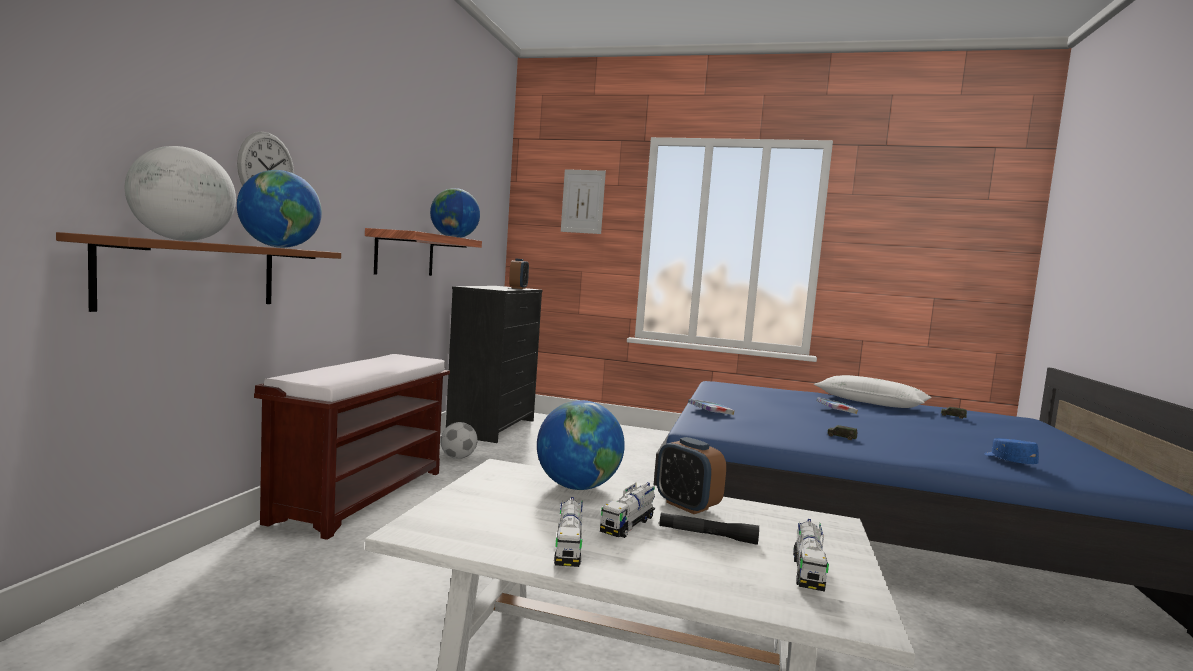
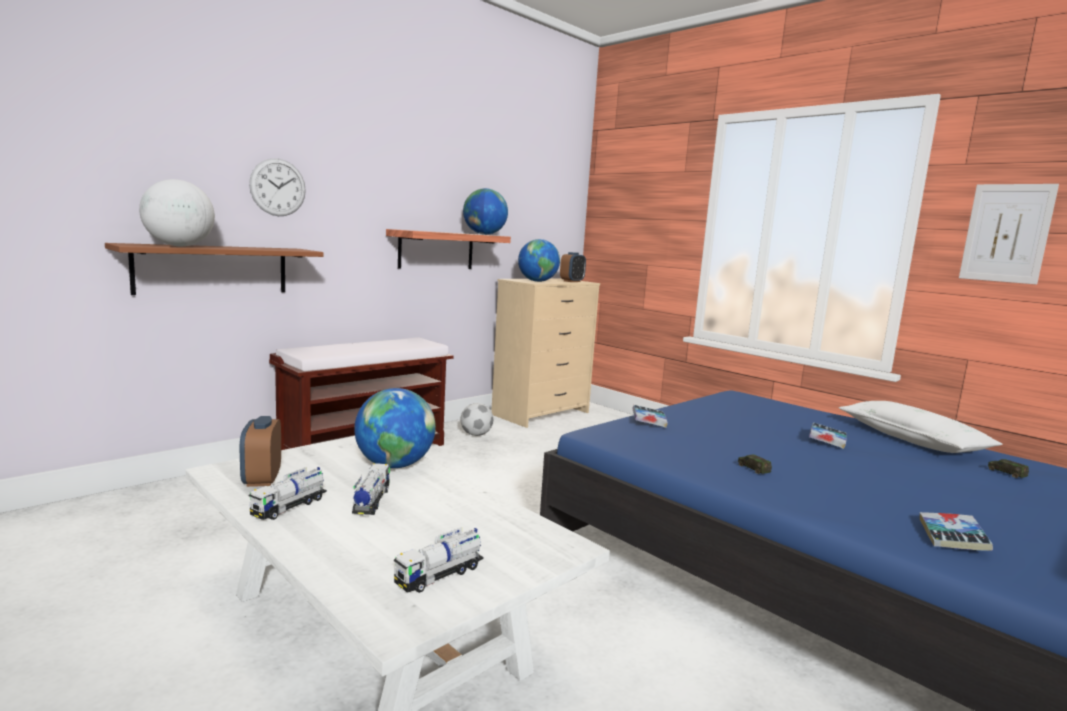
camera: 30 degrees right, 5 degrees up
(279, 247) = (272, 248): globe -> globe (537, 281)
(493, 427) = (541, 414): black dresser -> beige dresser
(583, 201) = (650, 191): picture -> picture (1006, 233)
(628, 524) = (371, 501): toy truck -> toy truck turned 120 degrees clockwise
(687, 506) = (454, 499): alarm clock -> alarm clock (261, 479)
(707, 535) = (417, 525): black flashlight -> none
(1008, 461) = (952, 538): blue cap -> book

